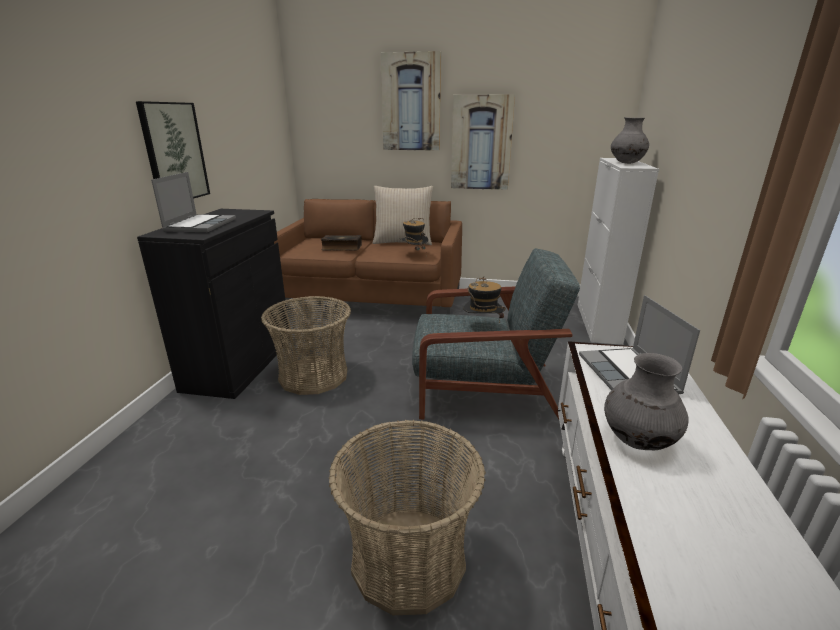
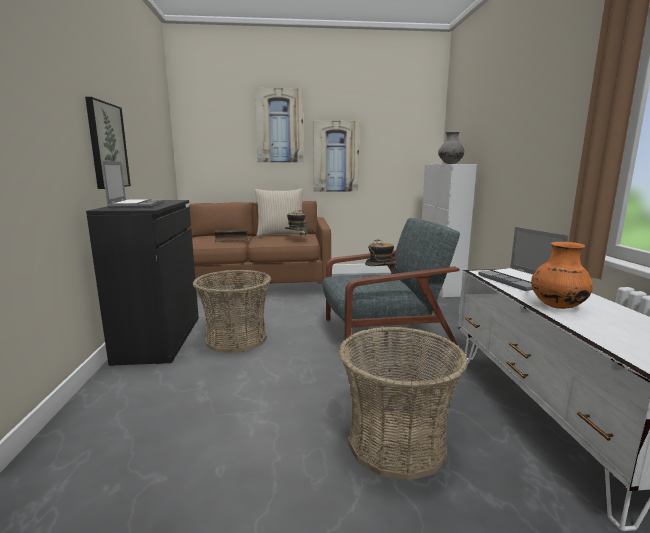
camera: 15 degrees left, 10 degrees down
(637, 440) = (557, 306): grey vase -> orange vase

